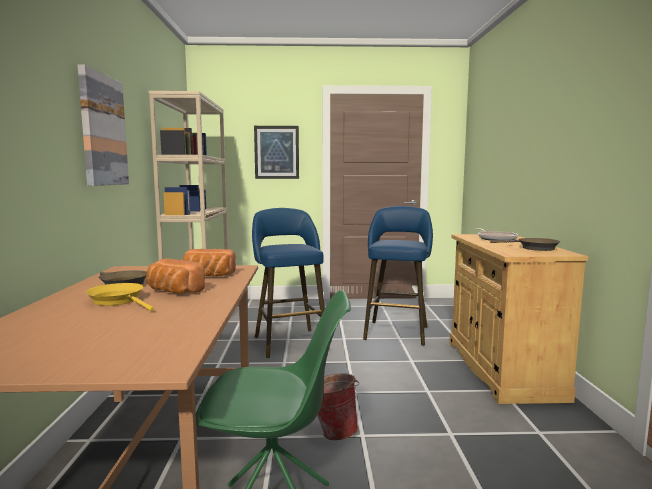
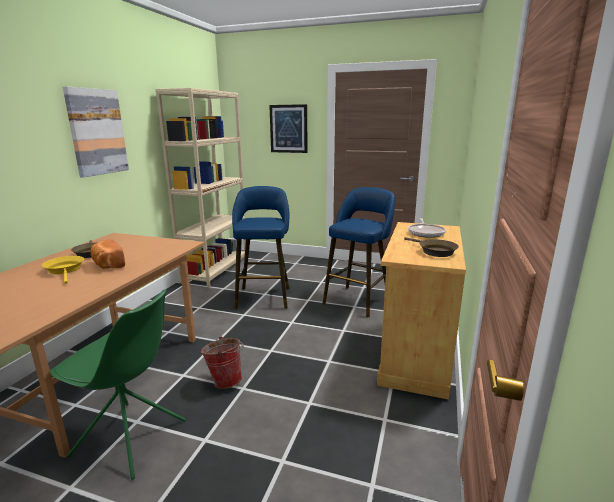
camera: 20 degrees right, 10 degrees up
(208, 276) = (152, 251): bread -> none

